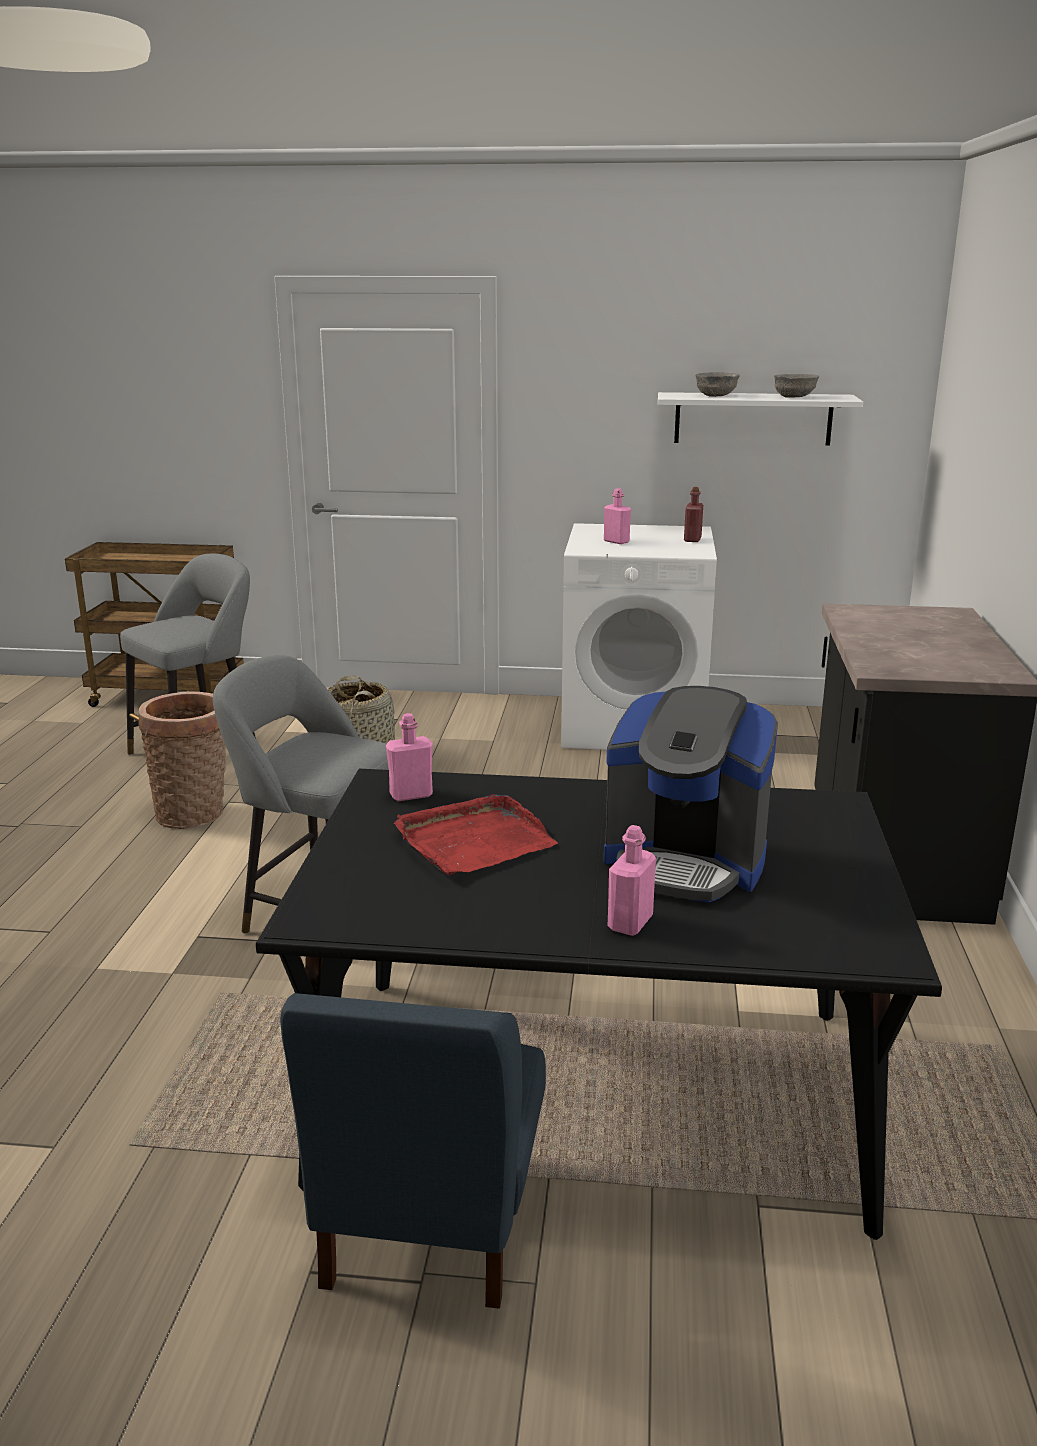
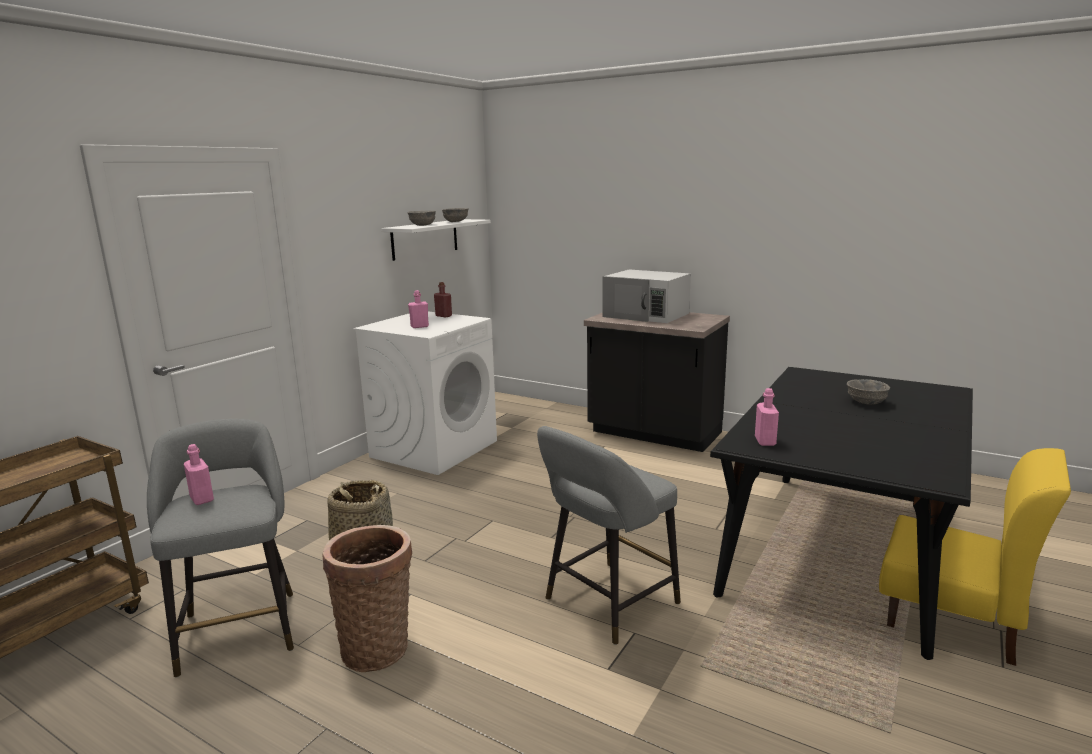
camera: 65 degrees left, 5 degrees down
(429, 1221) = (952, 619): blue chair -> yellow chair
(473, 841) = (836, 435): red tray -> none
(630, 923) = (931, 420): pink bottle -> pink bottle (202, 499)
(685, 862) = (865, 402): coffee machine -> grey bowl
(927, 631) = (646, 315): none -> white microwave

